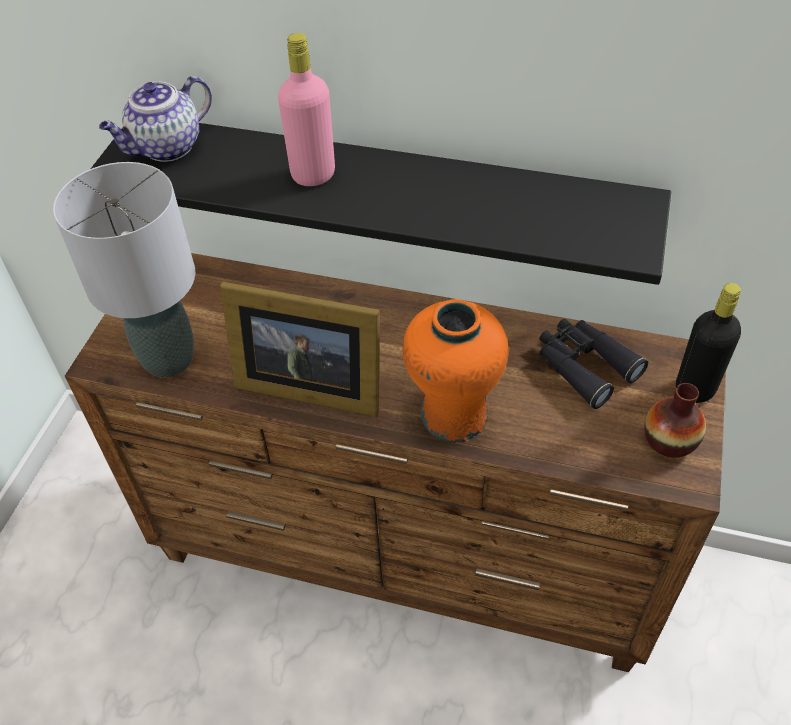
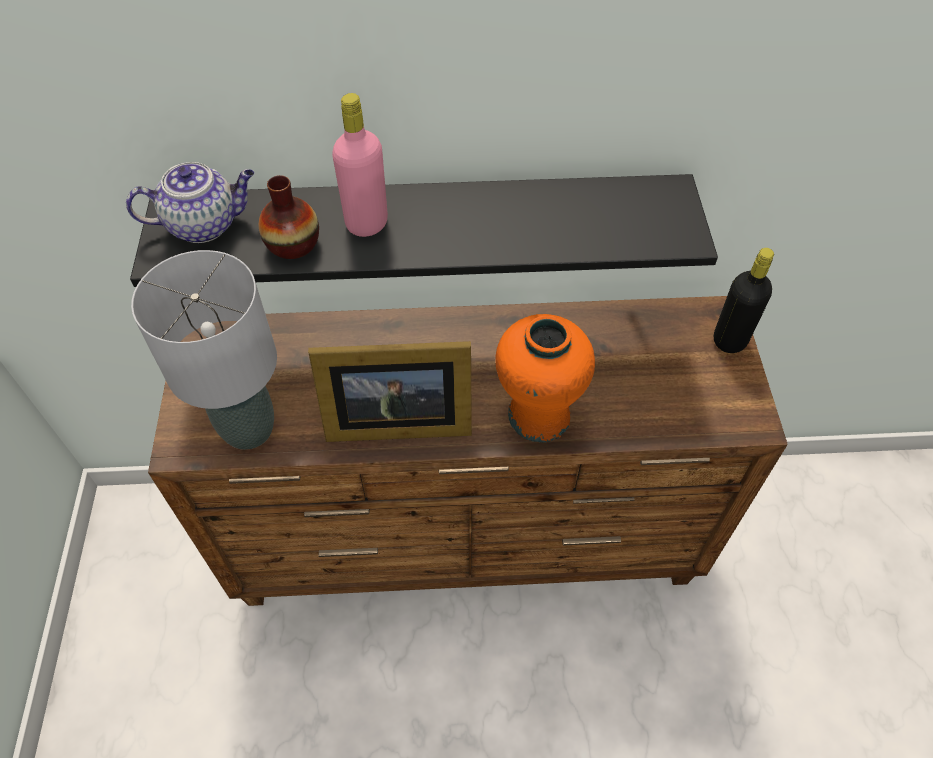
camera: 20 degrees left, 5 degrees up
(166, 148) = (205, 224): teapot -> teapot turned 135 degrees counterclockwise
(584, 366) = (632, 342): black binoculars -> none
(669, 440) = (726, 392): vase -> vase (293, 244)

